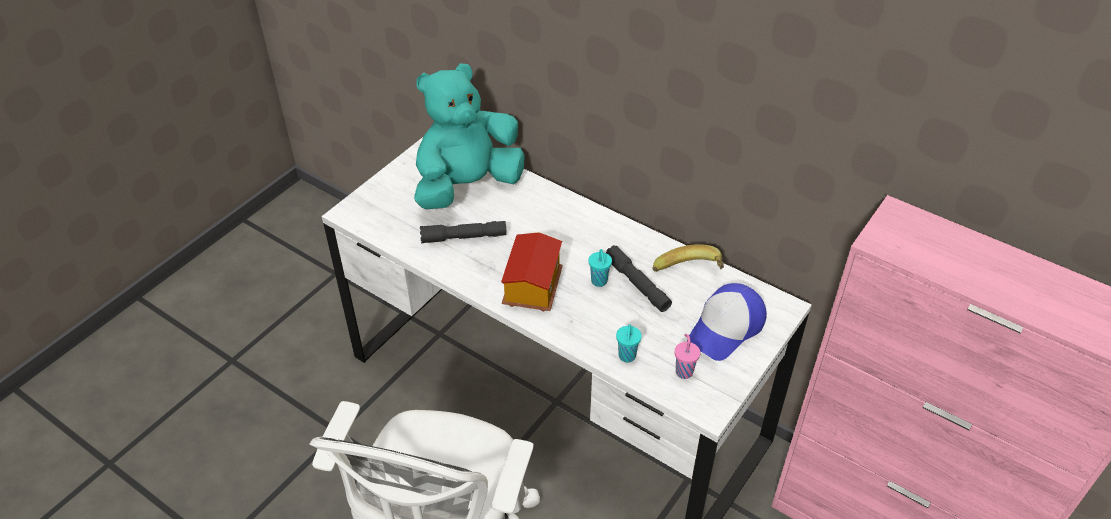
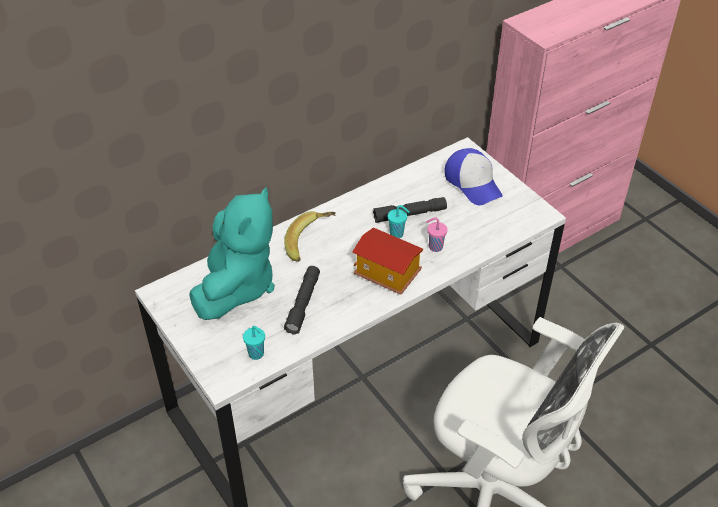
camera: 70 degrees left, 0 degrees up
(467, 186) = (236, 286): turquoise plush toy -> turquoise plush toy turned 150 degrees counterclockwise
(627, 357) = (480, 241): turquoise cup -> turquoise cup (257, 354)
(684, 371) = (504, 216): pink cup -> pink cup (434, 247)
(689, 275) = (413, 184): banana -> banana (311, 244)

